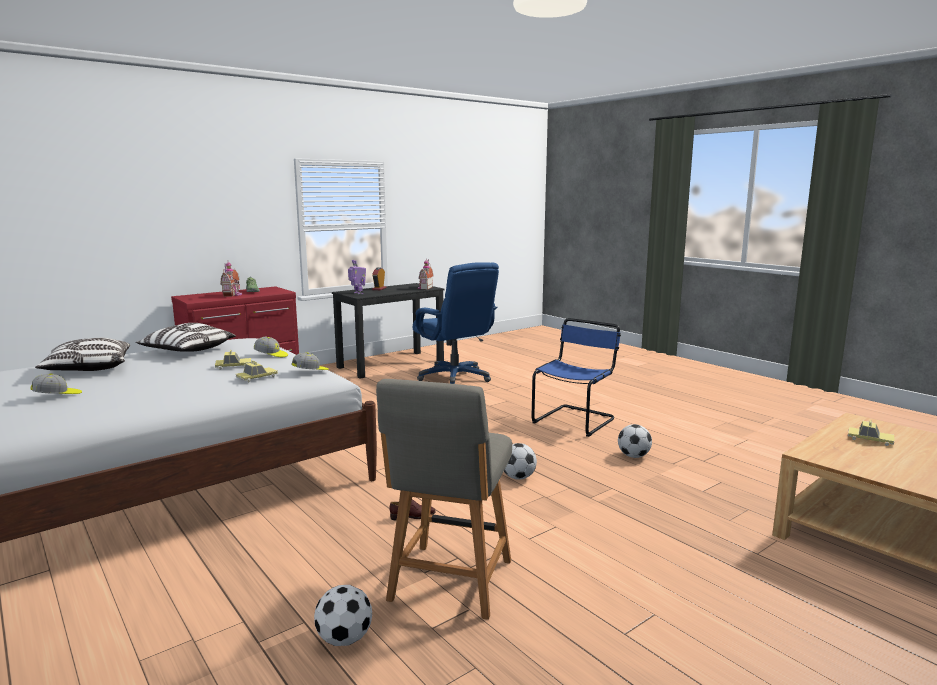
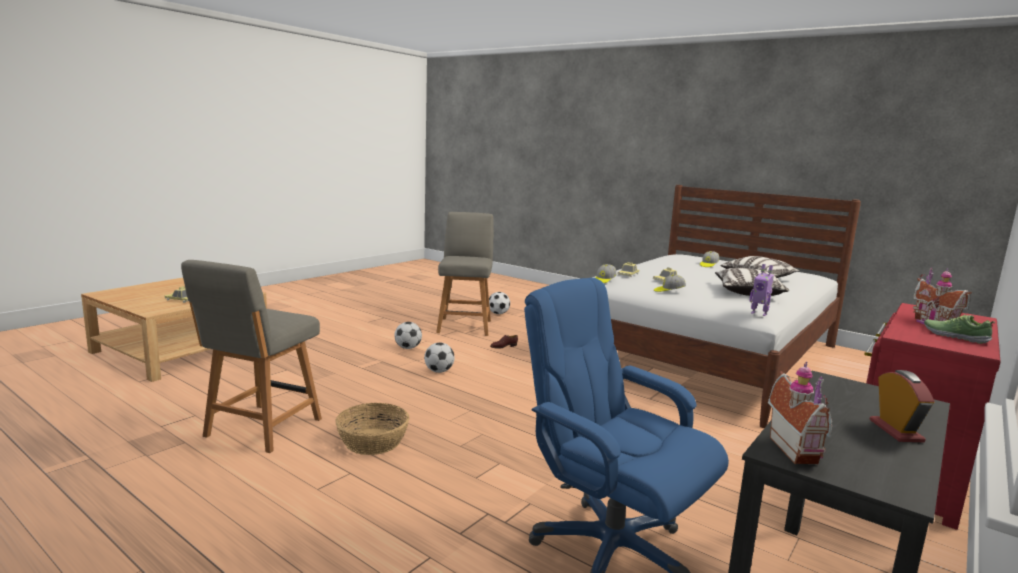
camera: 165 degrees right, 0 degrees up
(357, 293) = (872, 396): toy robot -> toy robot (759, 313)
(575, 420) = (372, 442): blue chair -> basket
(633, 456) = (325, 395): football -> football (408, 348)
(665, 432) = (261, 429): none -> grey chair

